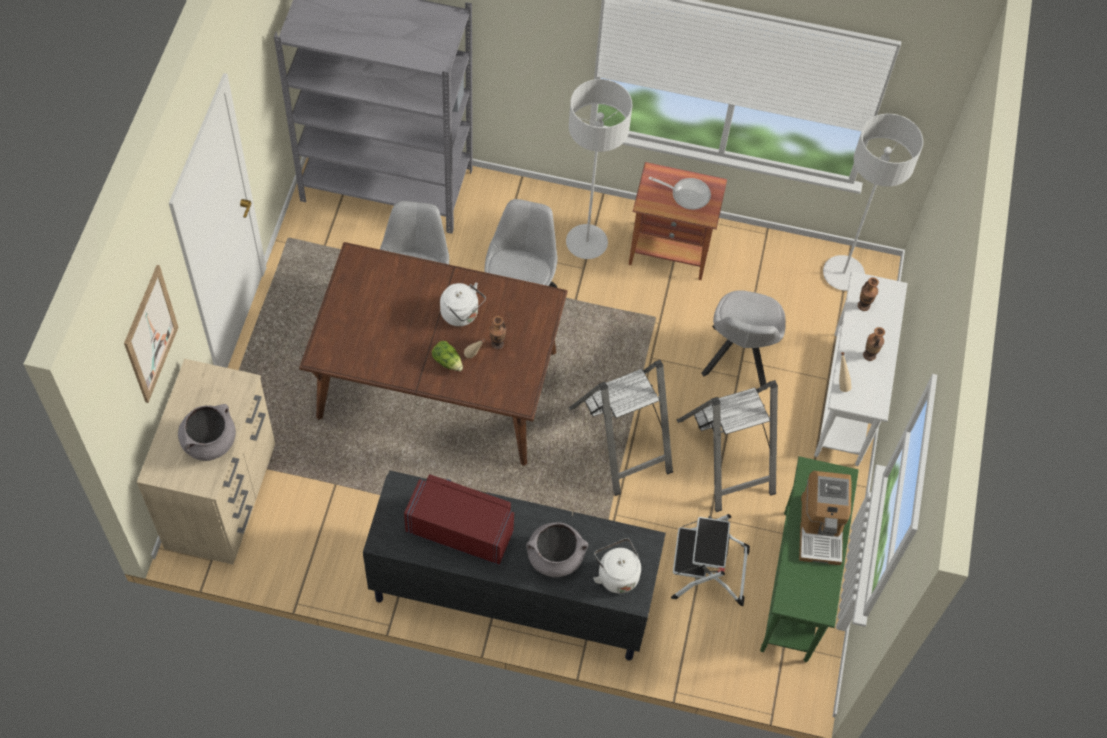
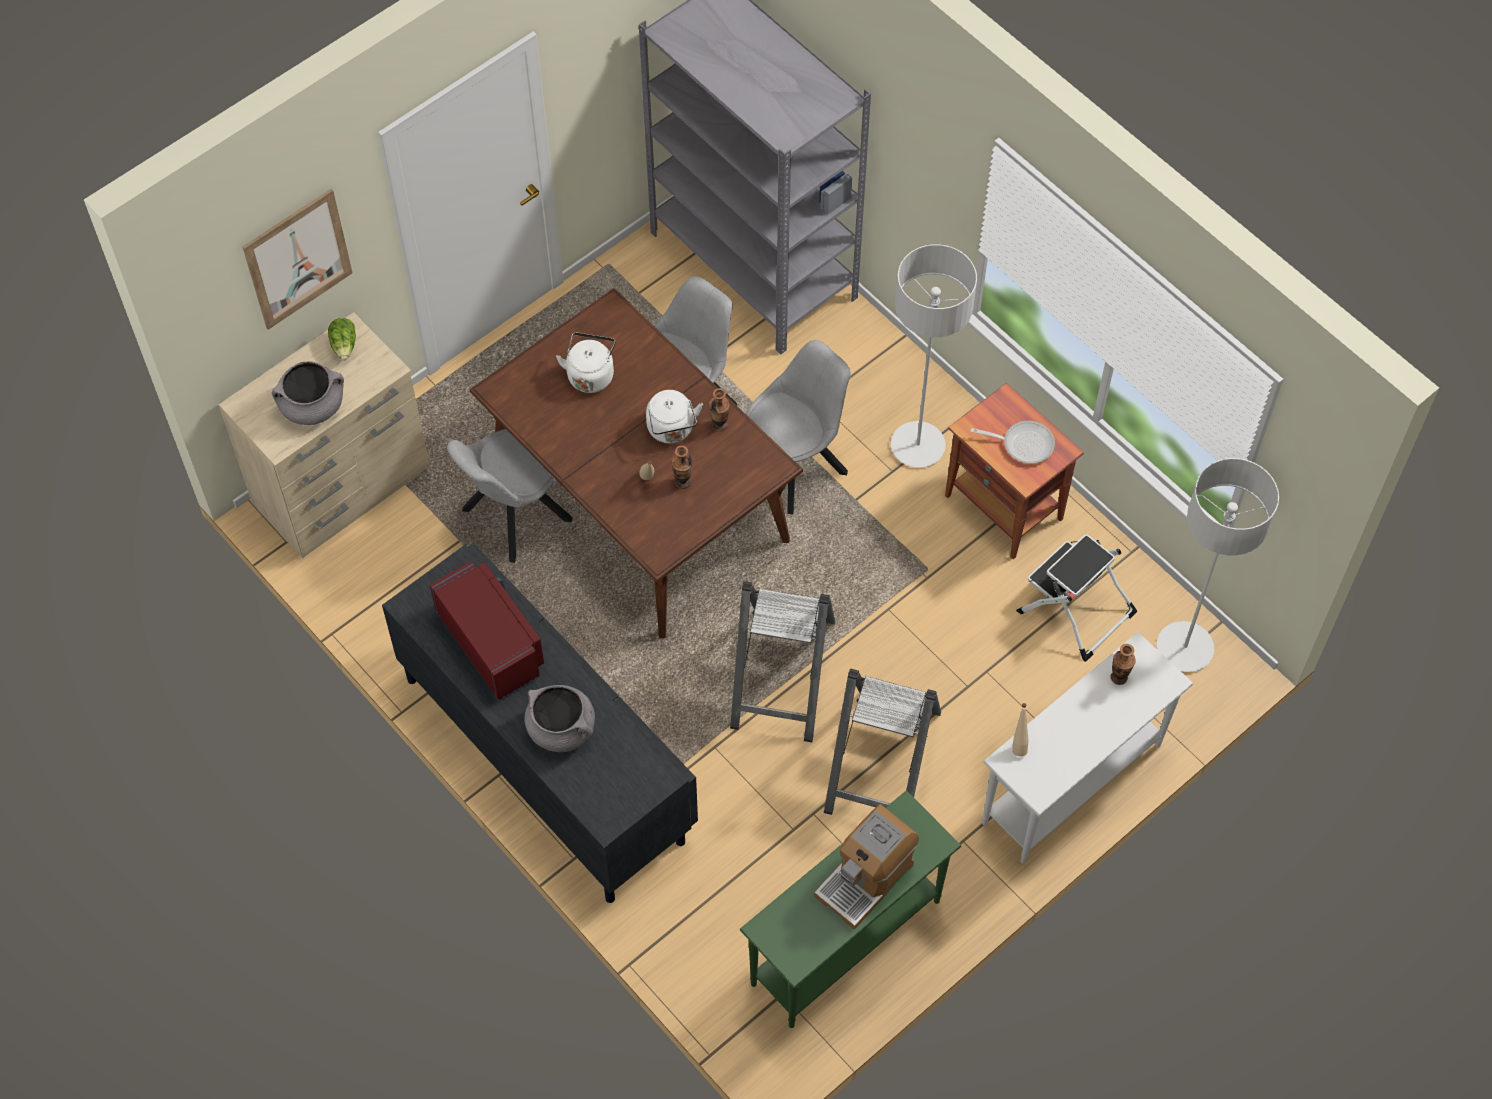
camera: 40 degrees right, 0 degrees up
(447, 361) = (618, 469): lettuce -> lettuce (344, 345)
(616, 574) = (608, 785): white kettle -> white kettle (590, 374)
(687, 194) = (1023, 443): frying pan -> frying pan turned 45 degrees counterclockwise
(708, 569) = (766, 865): step ladder -> step ladder (1076, 607)
(738, 359) = (983, 668): grey chair -> grey chair (514, 516)
(869, 355) = (1078, 733): vase -> vase (719, 425)

